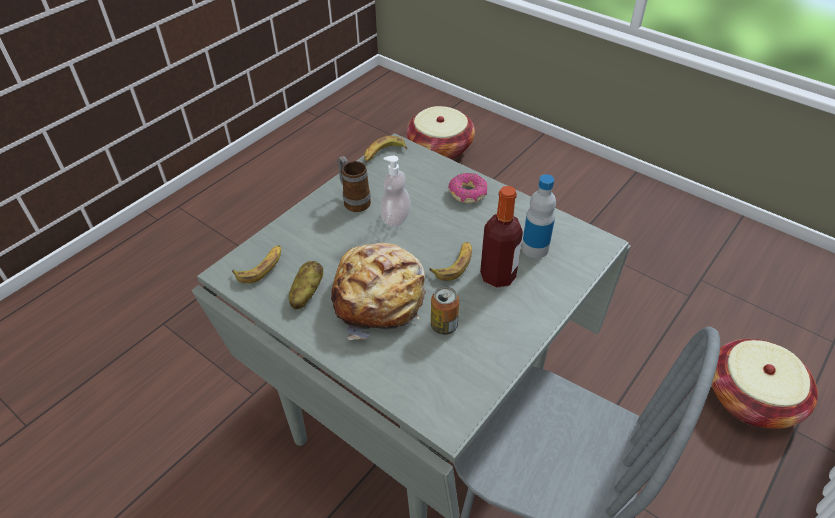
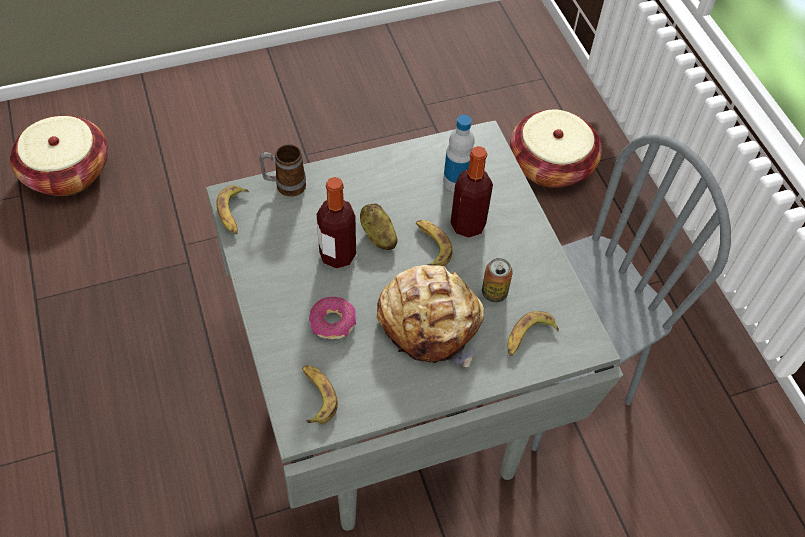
camera: 60 degrees left, 10 degrees up
(306, 294) = (381, 374): potato -> potato (378, 235)
(354, 200) = (284, 274): mug -> mug (284, 186)
(395, 218) = (337, 255): soap dispenser -> bottle
(417, 371) = (528, 337): none -> banana
(467, 193) = (351, 184): donut -> donut (333, 323)

